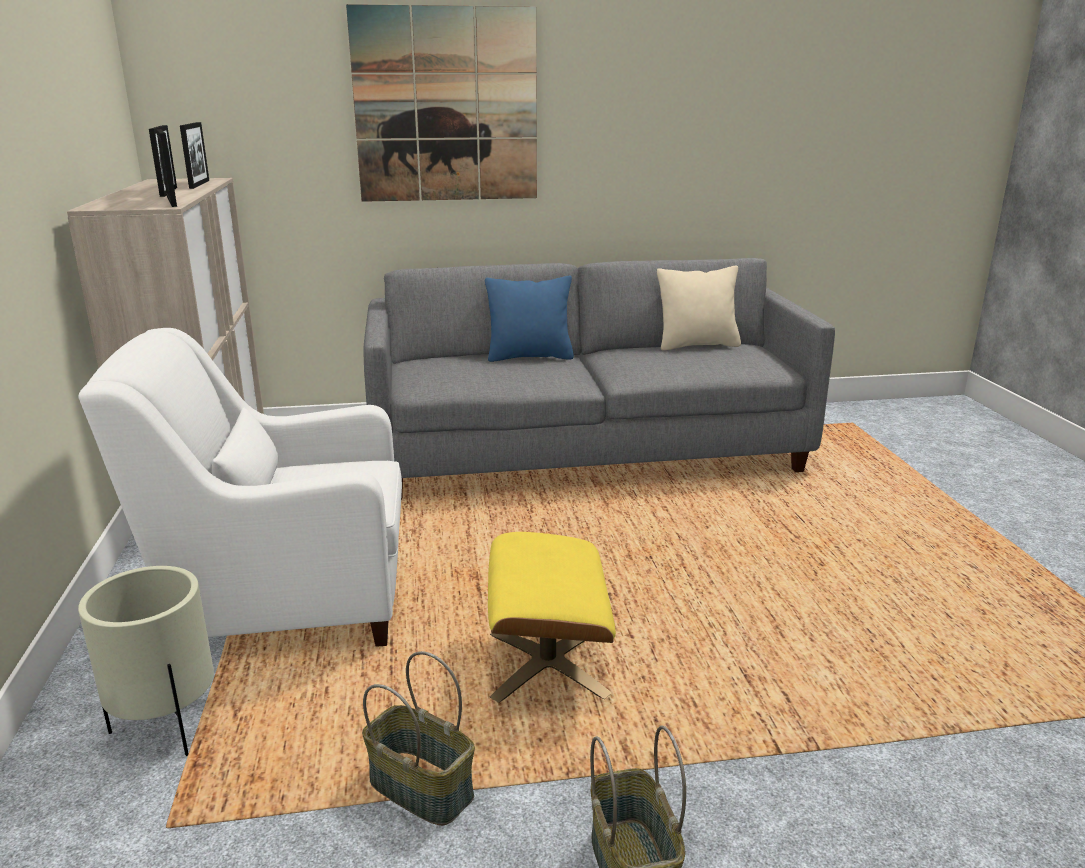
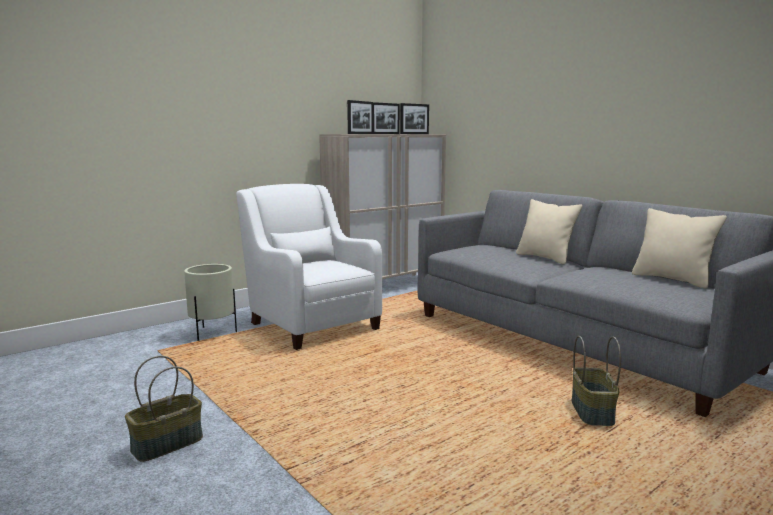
camera: 60 degrees right, 10 degrees down
(423, 788) = (201, 384): basket -> basket (593, 412)
(446, 106) = (552, 91): picture -> none
(530, 357) = (545, 258): blue pillow -> beige pillow
(547, 664) = (316, 386): yellow ottoman -> none

